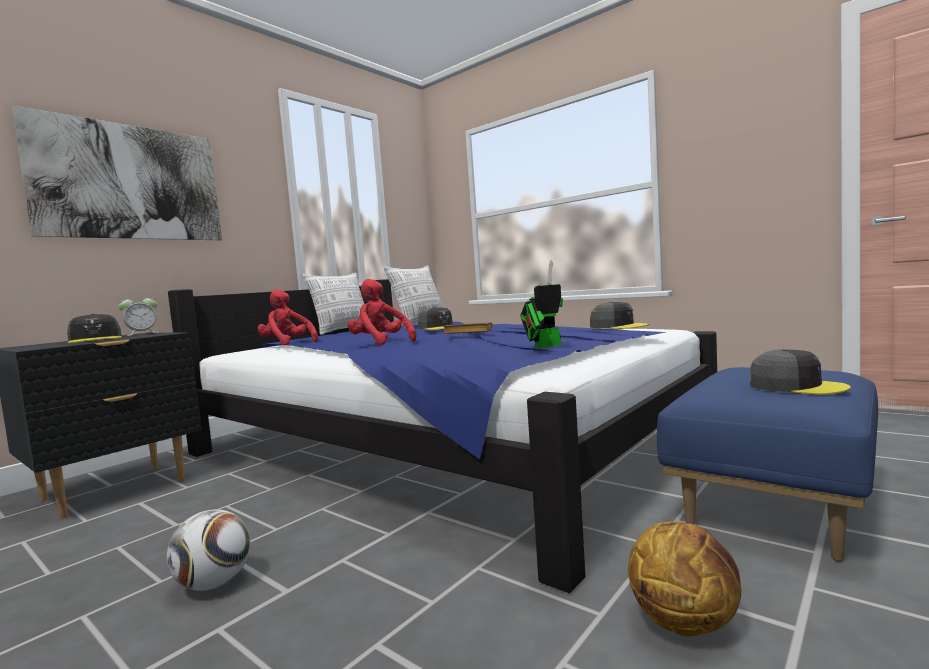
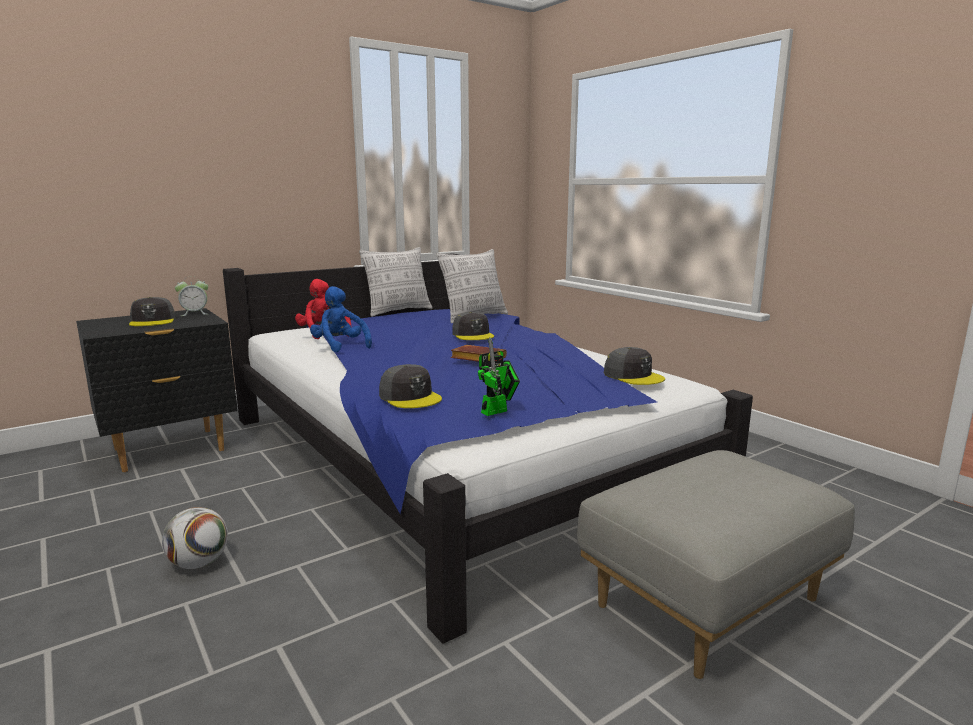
camera: 15 degrees right, 10 degrees up
(130, 182) = (193, 157): picture -> none
(315, 346) = (340, 346): none -> blue plush toy
(380, 343) = (389, 358): red plush toy -> none
(544, 346) = (497, 411): toy robot -> toy robot turned 150 degrees clockwise
(685, 622) = (509, 694): basketball -> none
(772, 502) = (706, 601): blue ottoman -> grey ottoman
(795, 386) = (725, 503): grey cap -> grey cap (410, 397)

